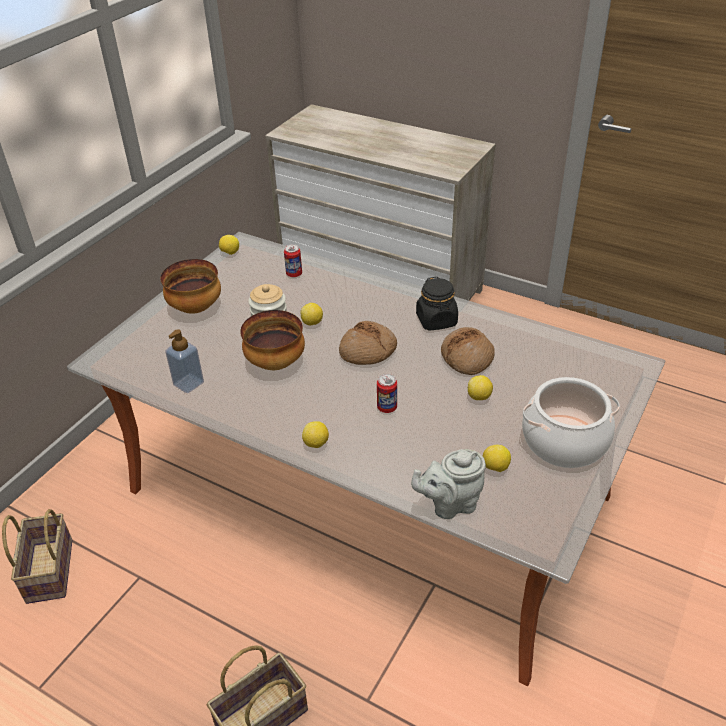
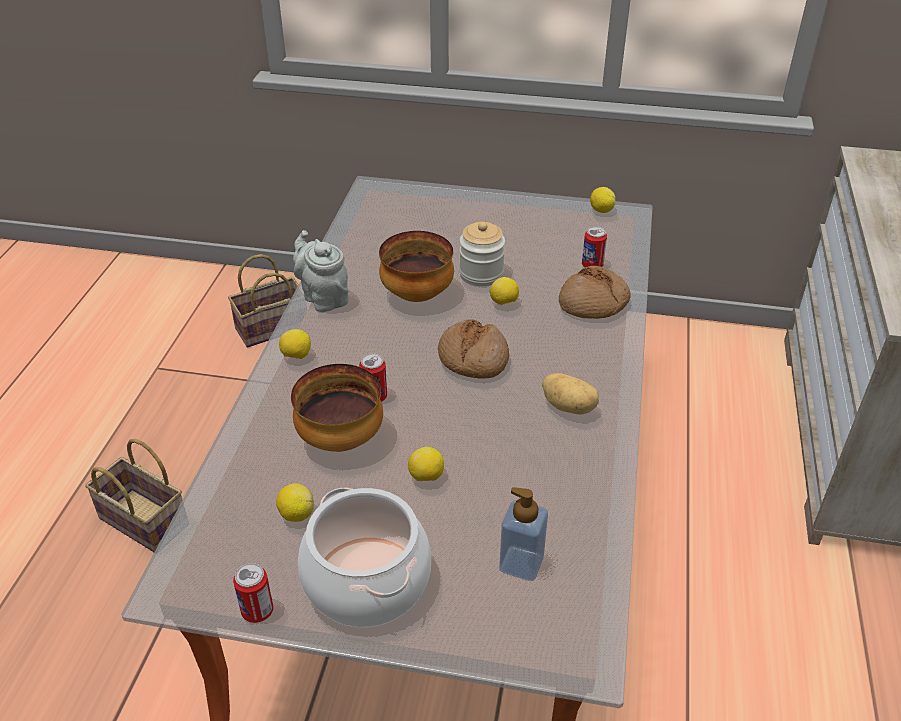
camera: 70 degrees right, 0 degrees up
(188, 383) = (359, 248): soap dispenser -> soap dispenser (521, 563)
(196, 308) = (484, 218): bowl -> bowl (340, 440)
(436, 320) = (569, 406): black jar -> potato
(450, 504) = (225, 482): grey teapot -> grey teapot (323, 297)
(467, 357) = (504, 451): bread -> bread (593, 303)
(579, 499) = (257, 611): none -> can

